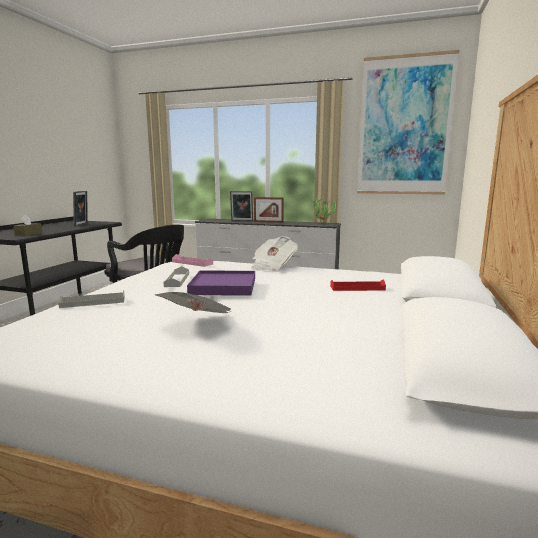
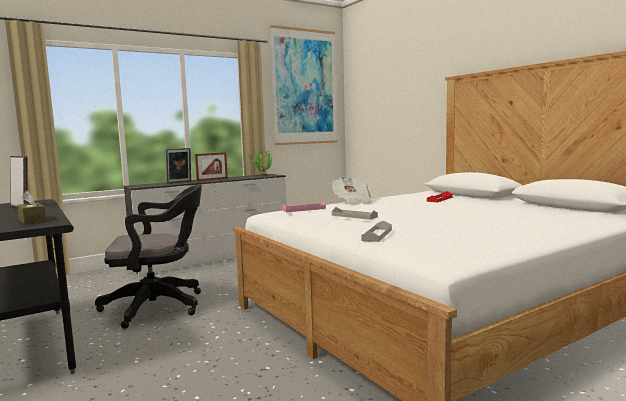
camera: 50 degrees left, 5 degrees down
(199, 323) = (473, 222): newspaper -> none
(223, 286) = (396, 211): purple tray -> none

